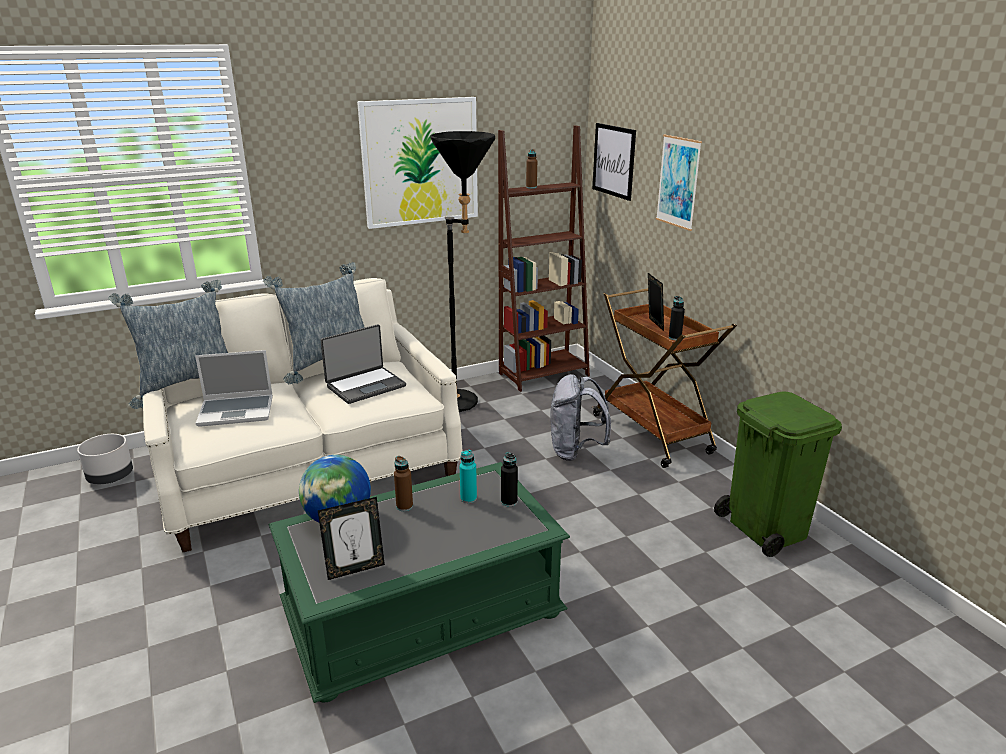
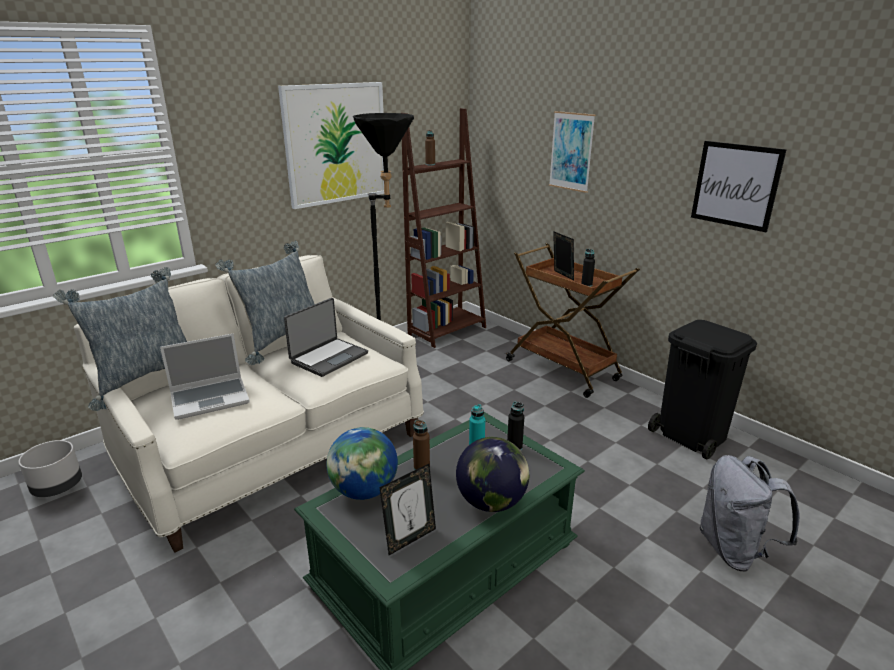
camera: 15 degrees left, 0 degrees up
(453, 550) = (491, 502): none -> globe
(575, 451) = (508, 394): grey backpack -> grey backpack (734, 550)
(614, 161) = (500, 138): picture -> picture (735, 185)
(764, 527) = (690, 435): green trash can -> black trash can

